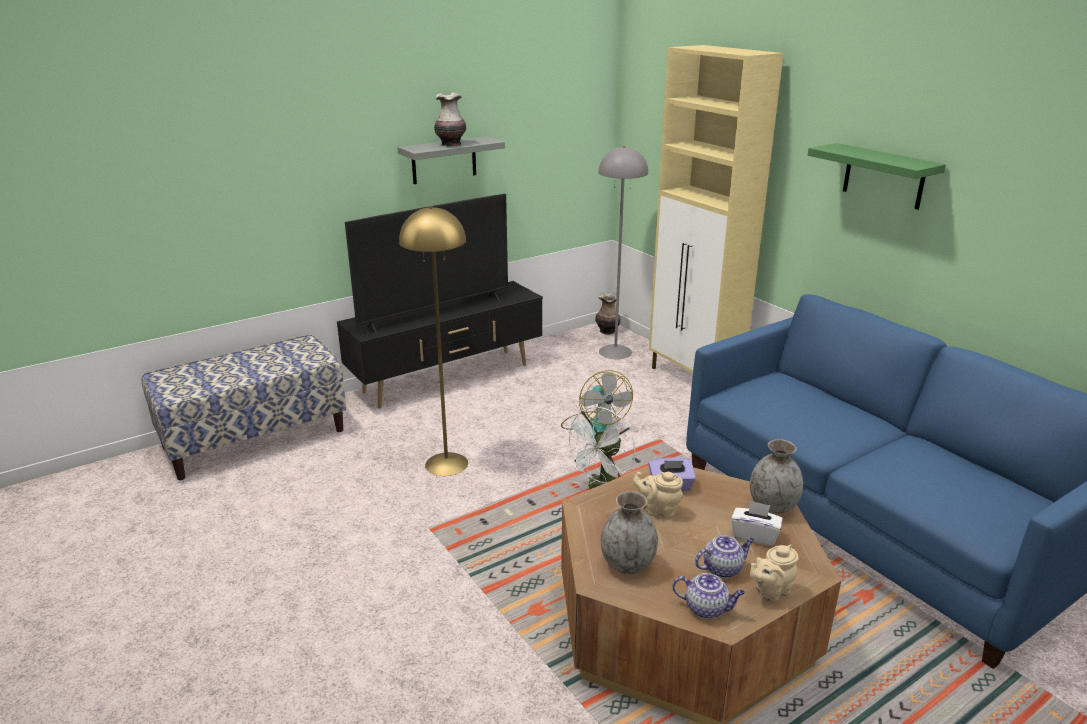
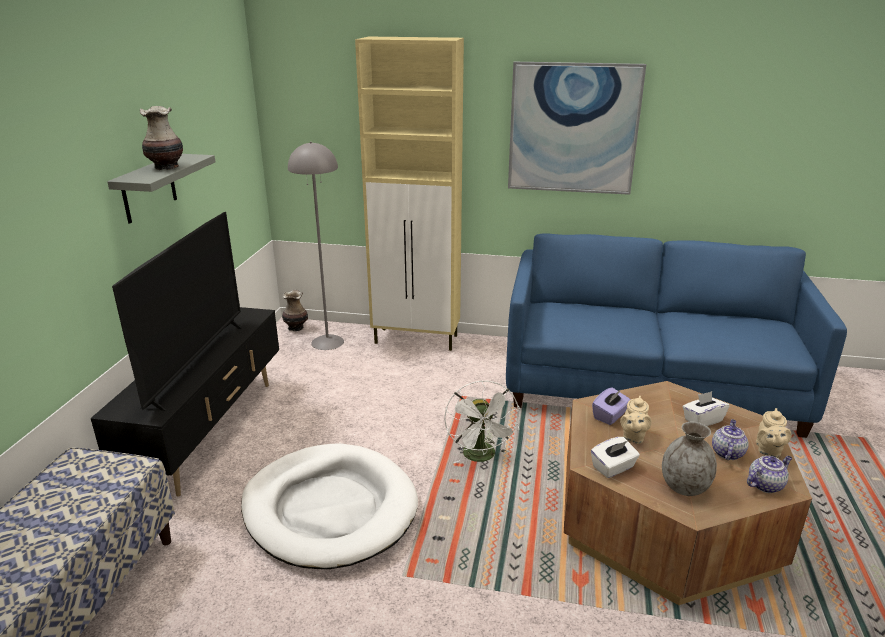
camera: 45 degrees left, 0 degrees up
(446, 463) = (329, 509): yellow floor lamp -> white dog bed
(594, 426) = (401, 410): fan -> none
(596, 519) = (613, 468): none -> white tissue box
(658, 510) = (633, 437): beige teapot -> beige teapot turned 45 degrees counterclockwise
(772, 506) = (677, 395): grey vase -> none
(884, 176) = (573, 128): green shelf -> picture

